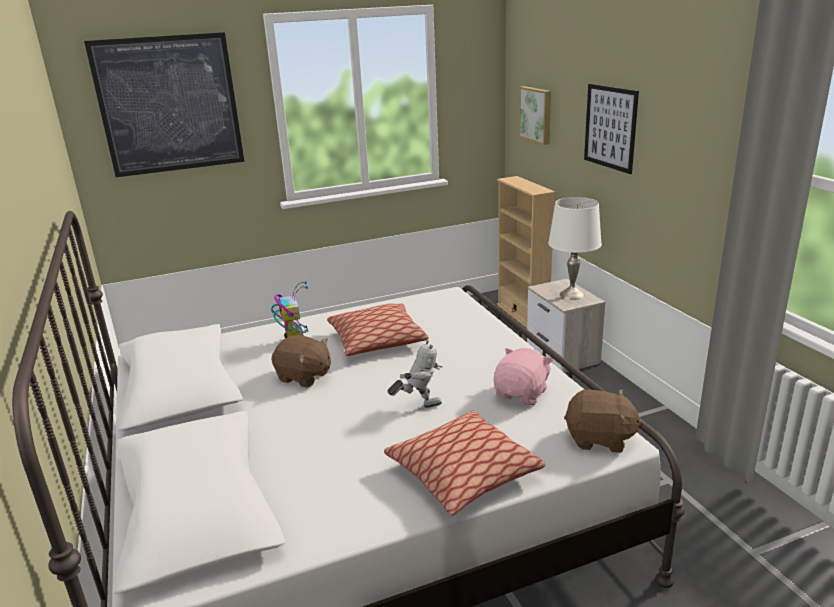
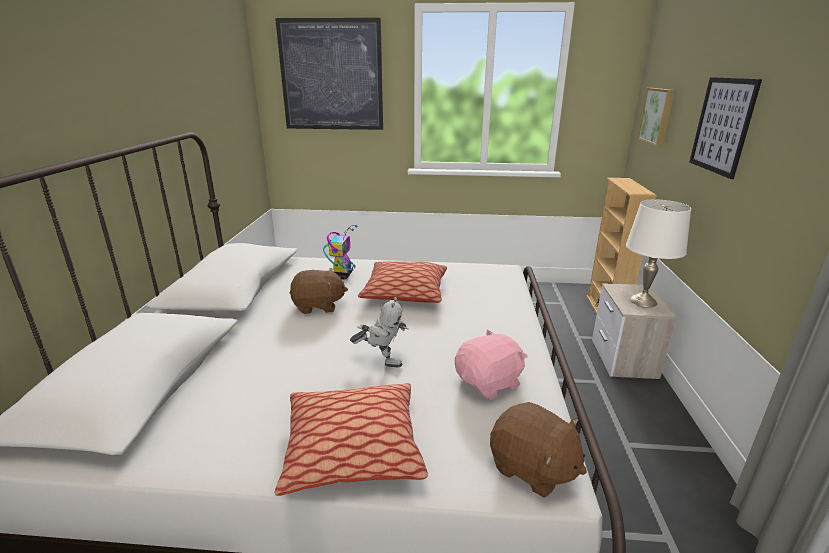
camera: 25 degrees right, 0 degrees up
(304, 377) = (318, 306): brown plush toy -> brown plush toy turned 60 degrees counterclockwise

